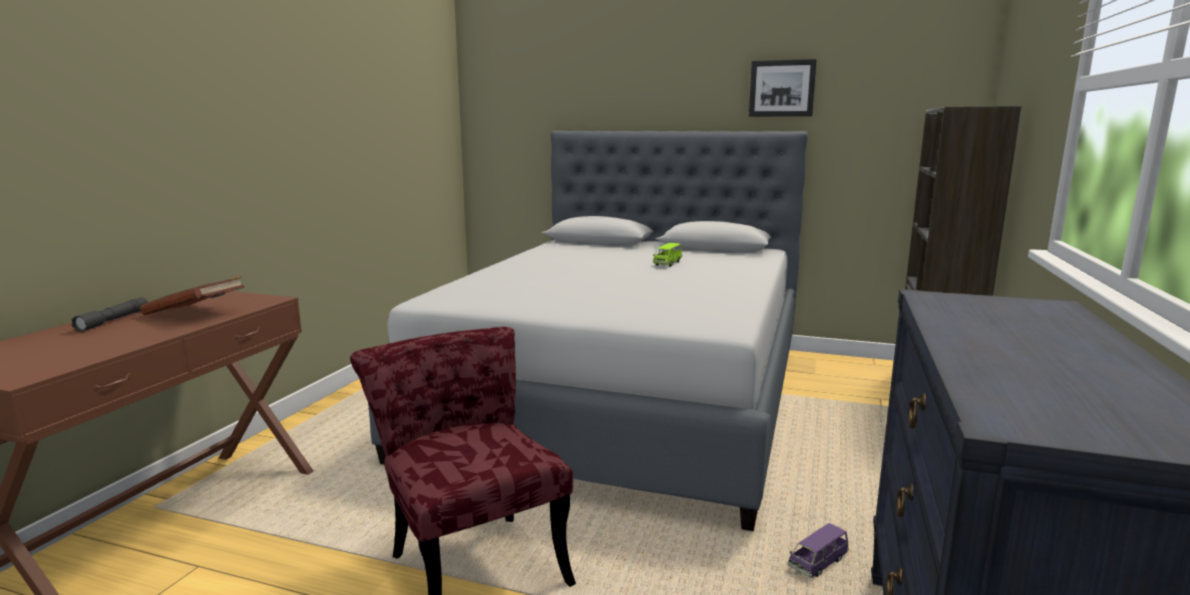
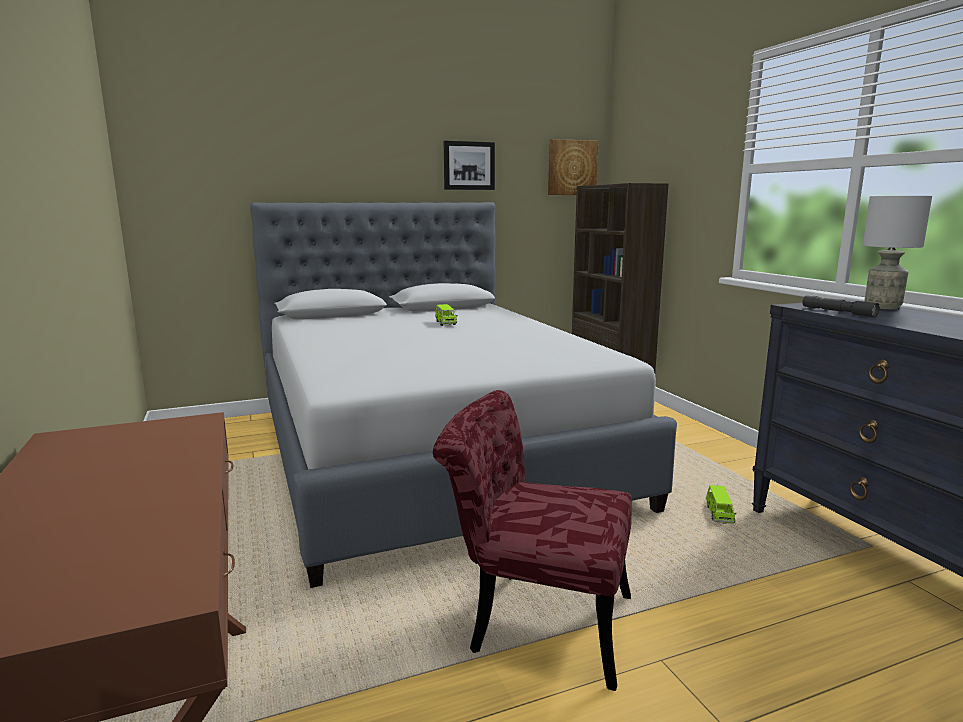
camera: 40 degrees left, 0 degrees up
(114, 320) = (39, 498): grey flashlight -> grey flashlight (838, 312)
(197, 313) = (148, 457): brown book -> none
(818, 563) = (719, 514): purple toy car -> green toy car
(933, 86) = (572, 168): none -> picture
(1068, 320) = (881, 307): none -> grey table lamp

